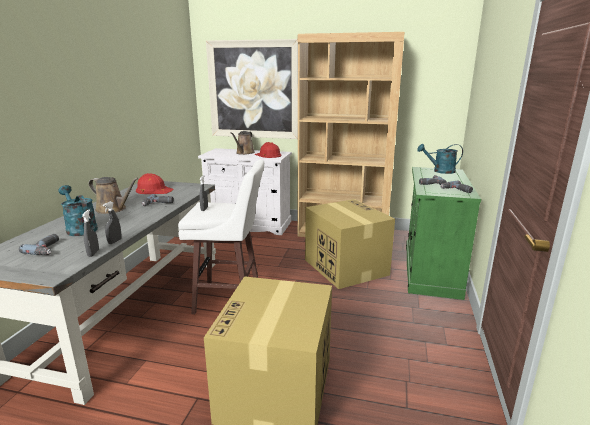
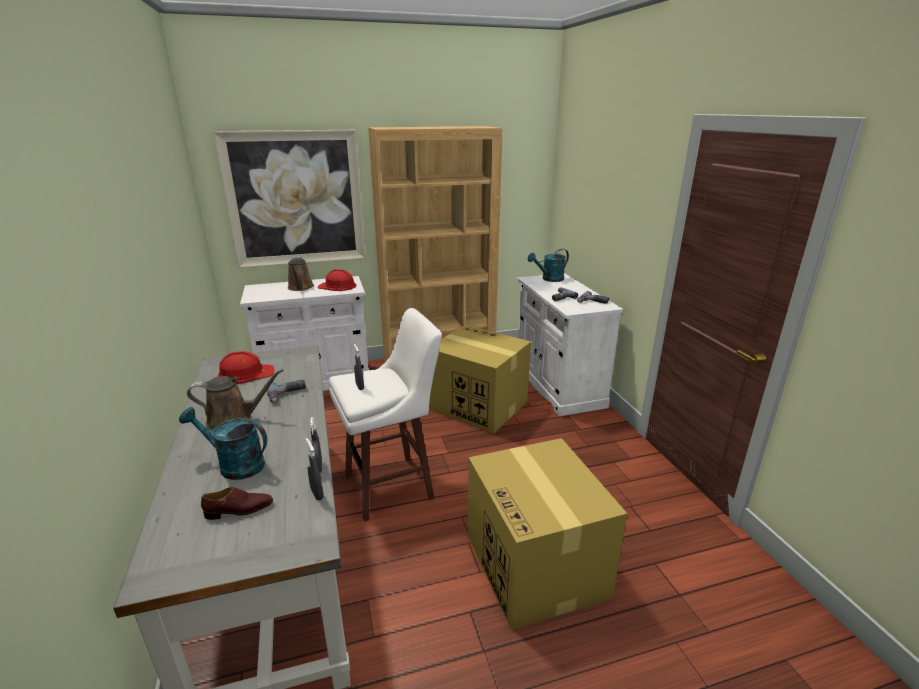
camera: 30 degrees left, 5 degrees up
(48, 249) = (239, 510): power drill -> brown shoe
(431, 270) = (557, 385): green cabinet -> white cabinet

